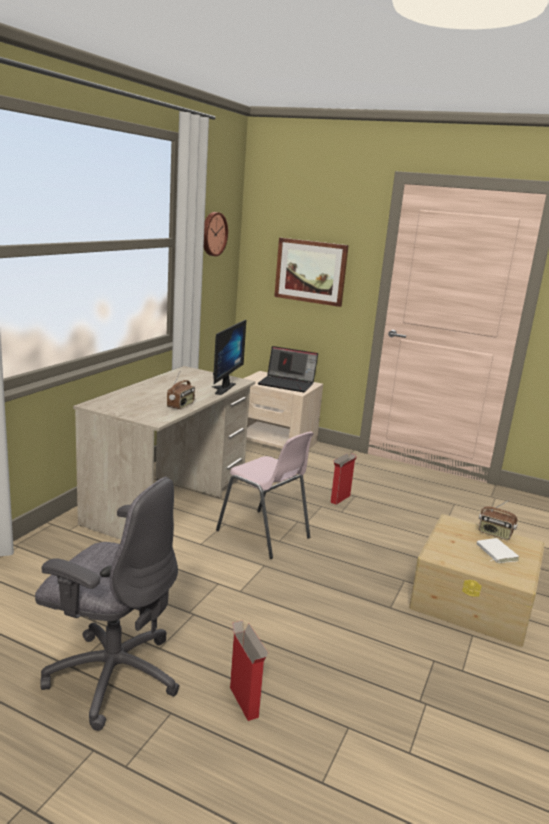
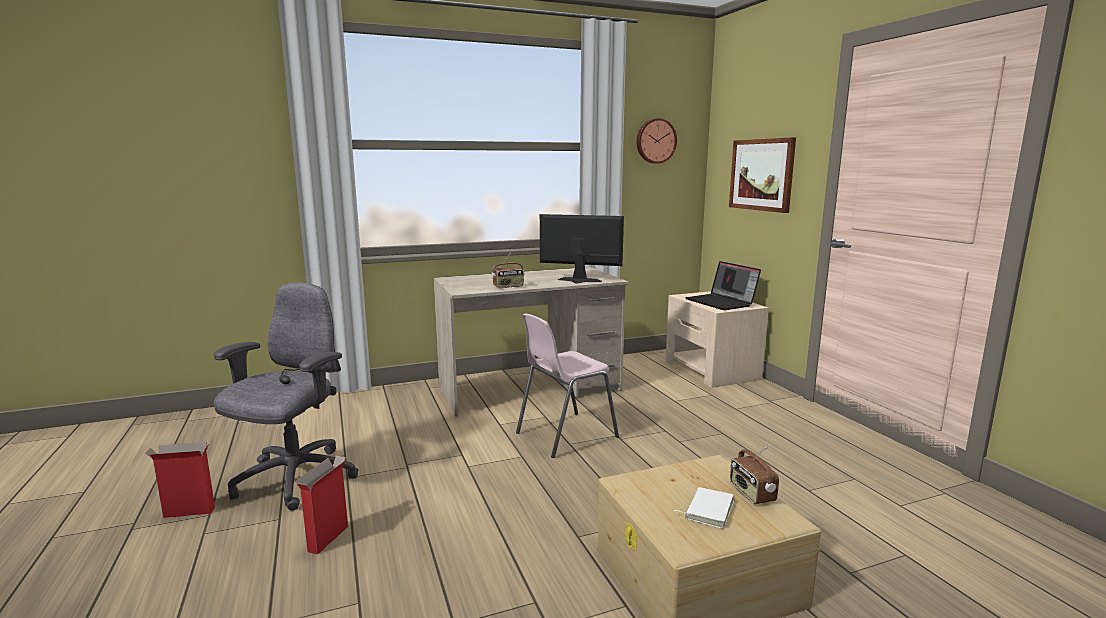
camera: 45 degrees right, 5 degrees down
(112, 675) = (294, 479): grey office chair -> grey office chair turned 135 degrees counterclockwise
(220, 388) = (578, 281): monitor -> monitor turned 135 degrees counterclockwise
(264, 534) = (565, 435): pink chair -> pink chair turned 60 degrees clockwise
(340, 499) = (698, 431): cardboard box -> cardboard box (188, 512)

